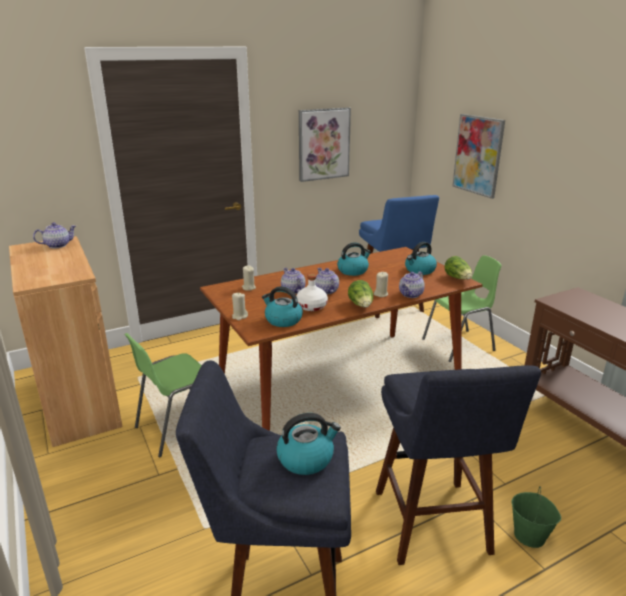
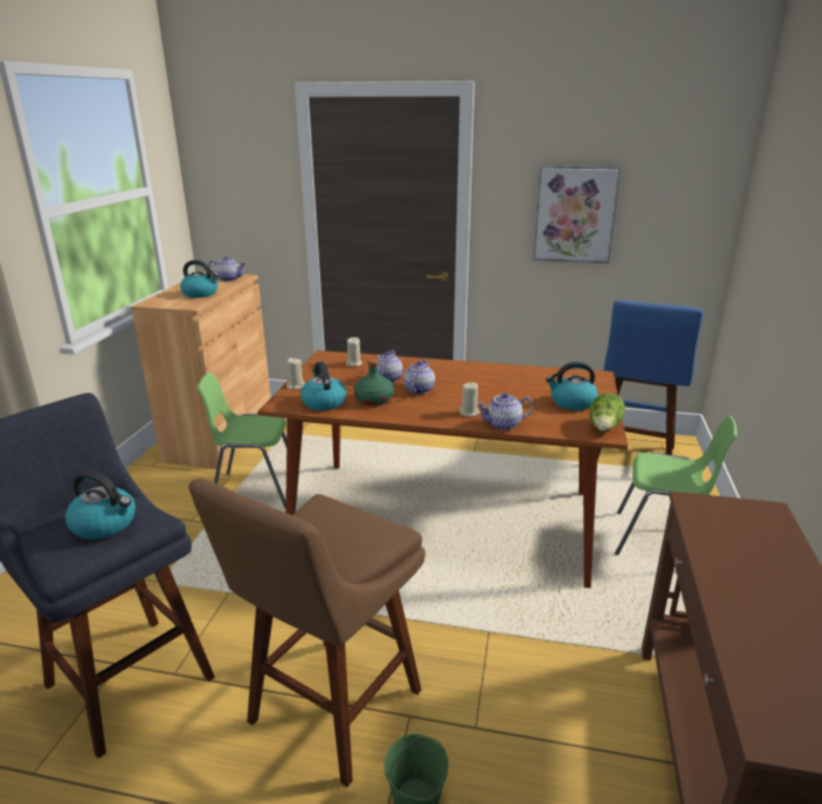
camera: 40 degrees right, 0 degrees up
(312, 306) = (374, 399): white bottle -> green bottle
(353, 271) = (489, 379): kettle -> kettle (201, 294)
(361, 305) = (424, 416): lettuce -> none
(433, 527) = (328, 714): blue stool -> brown stool
(478, 155) = (780, 256): picture -> none

